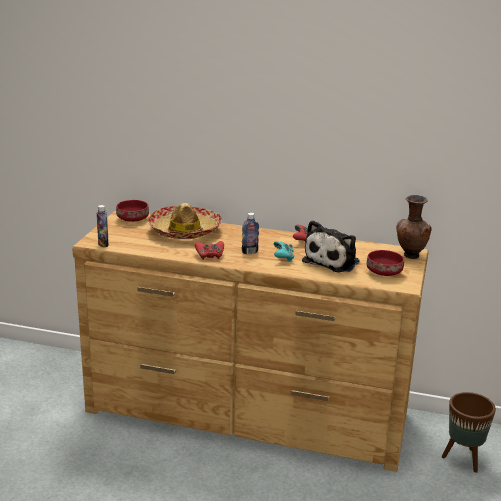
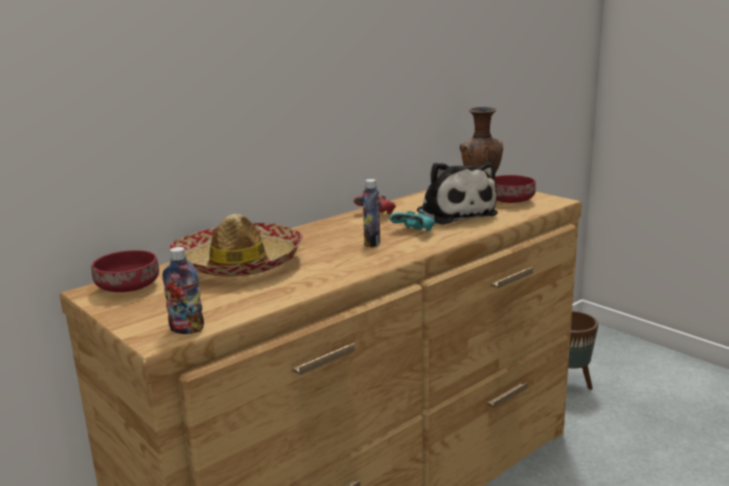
camera: 55 degrees left, 5 degrees down
(209, 256) = (352, 266): red game controller -> none

